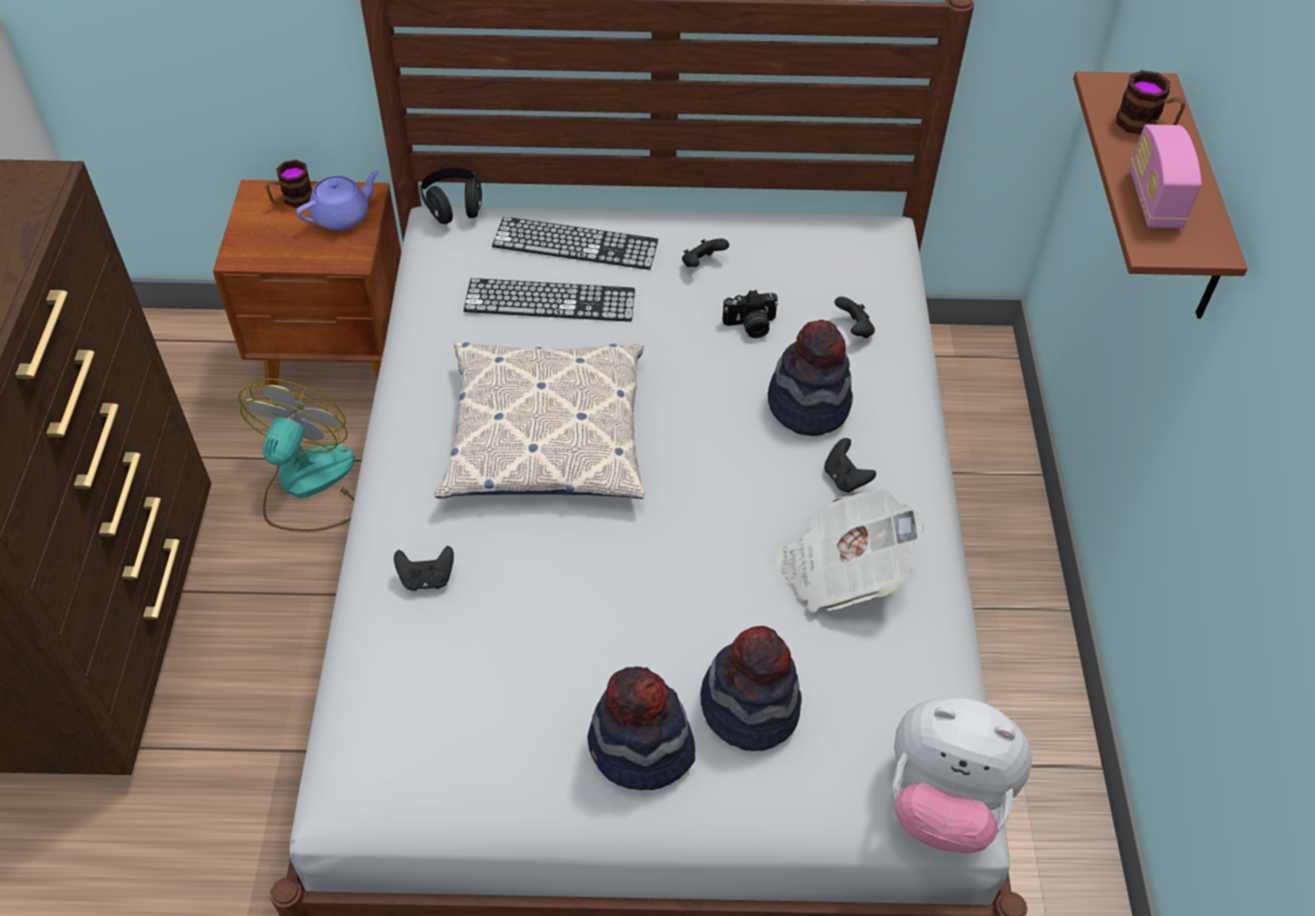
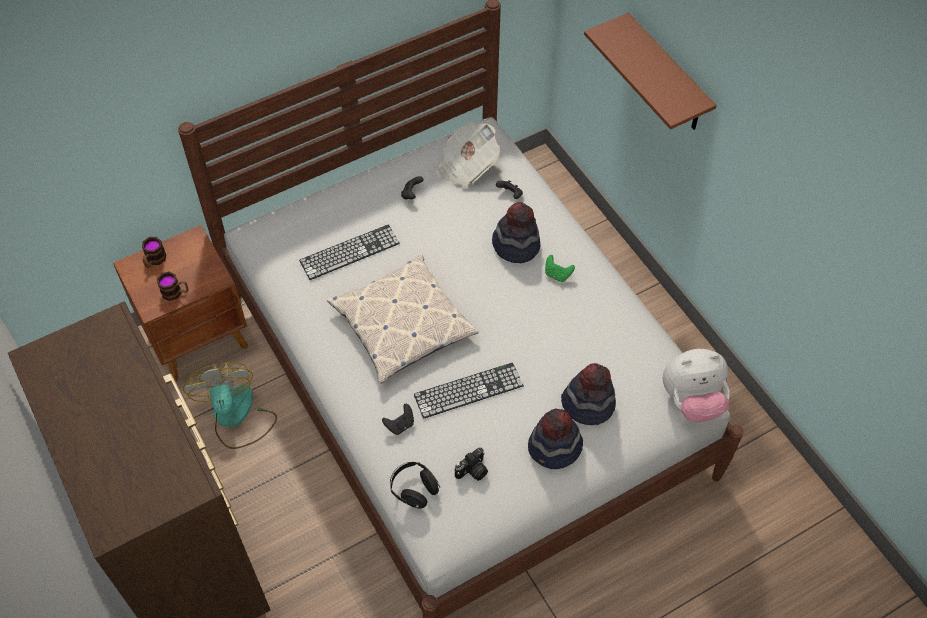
camera: 30 degrees left, 5 degrees up
(342, 216) = (191, 256): purple teapot -> none
(454, 207) = (255, 223): black headphones -> black headphones (414, 490)
(575, 243) = (338, 213): keyboard -> keyboard (468, 390)
(750, 326) = (460, 217): camera -> camera (473, 471)
(841, 570) = (585, 320): newspaper -> newspaper (466, 166)
(845, 478) = (557, 274): black game controller -> green game controller
(1144, 125) = (632, 48): mug -> mug (176, 293)
(1154, 200) = (660, 87): radio -> none

